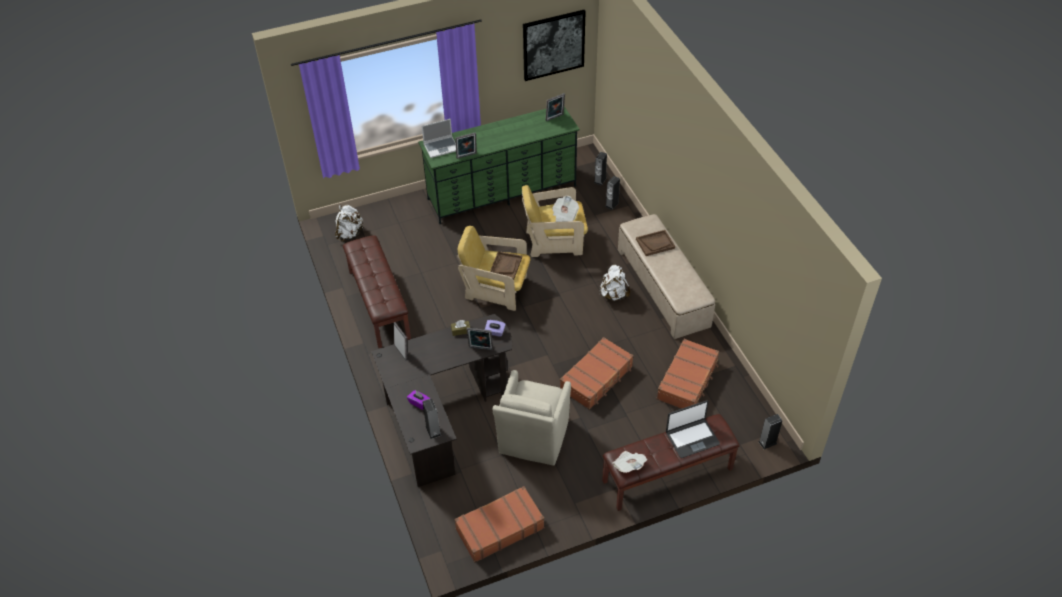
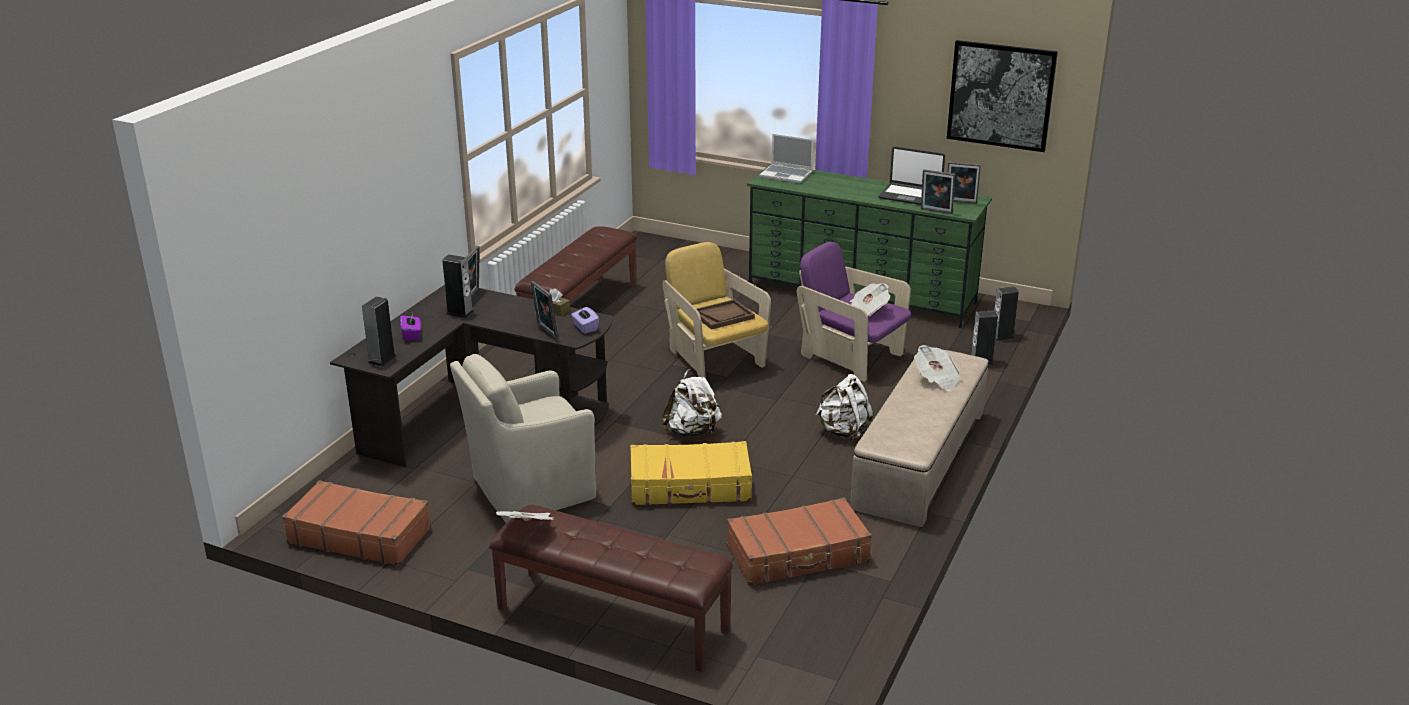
camera: 45 degrees right, 20 degrees down
(349, 234) = (648, 254): white backpack -> white backpack (692, 432)
(467, 156) = (801, 190): picture frame -> picture frame (936, 211)
(554, 242) = (851, 357): yellow armchair -> purple armchair
(597, 378) = (690, 486): brown suitcase -> yellow suitcase
(655, 243) = (937, 380): brown tray -> newspaper
(692, 438) = (647, 554): laptop -> laptop (910, 195)
(767, 442) = (799, 680): speaker -> speaker (460, 312)

